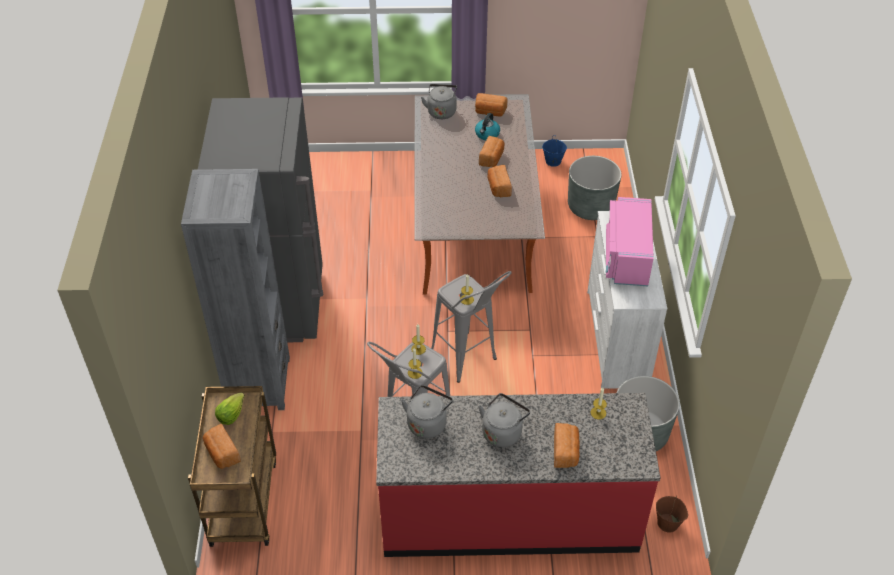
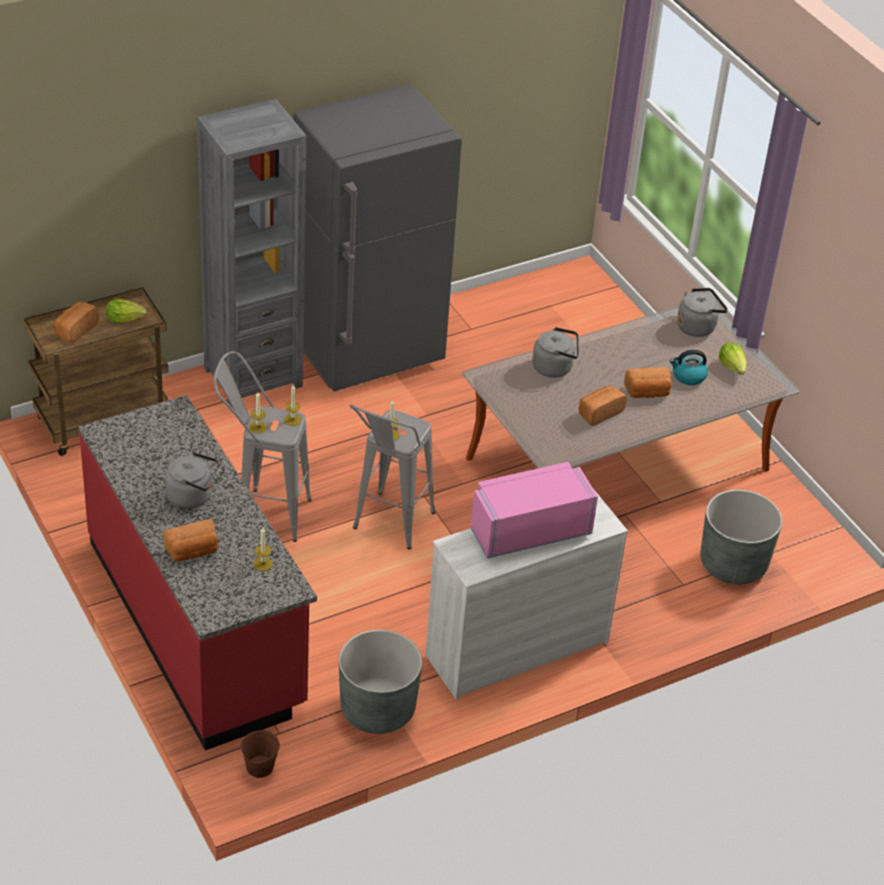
camera: 60 degrees right, 5 degrees down
(427, 423) = (172, 439): grey kettle -> grey kettle (555, 367)
(490, 112) = (732, 367): bread -> lettuce
(553, 161) = (790, 504): blue bucket -> none

